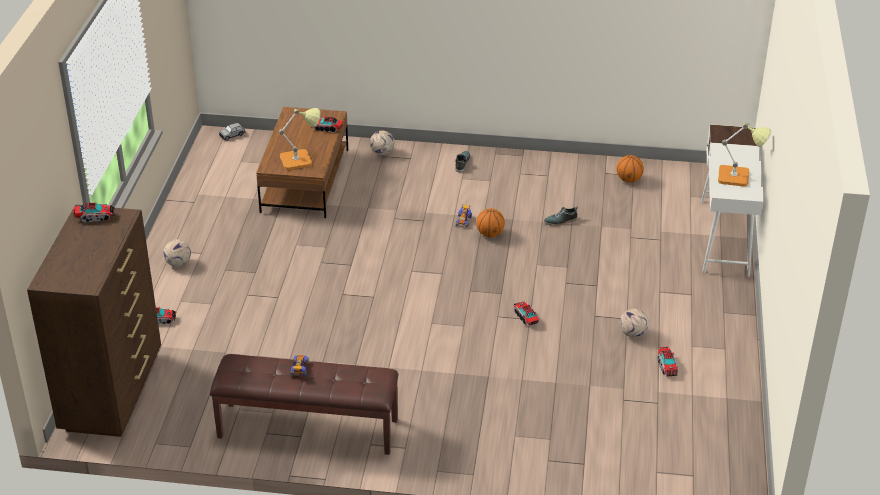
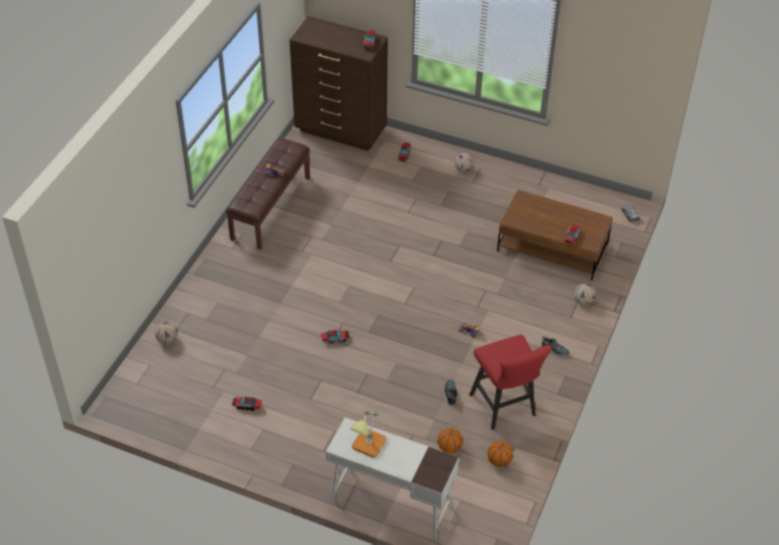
camera: 105 degrees right, 10 degrees up
(300, 159) = (528, 215): table lamp -> none
(490, 234) = (446, 343): basketball -> basketball (449, 448)
(559, 184) = (505, 408): none -> red stool
(632, 333) = (291, 397): football -> football (168, 340)

